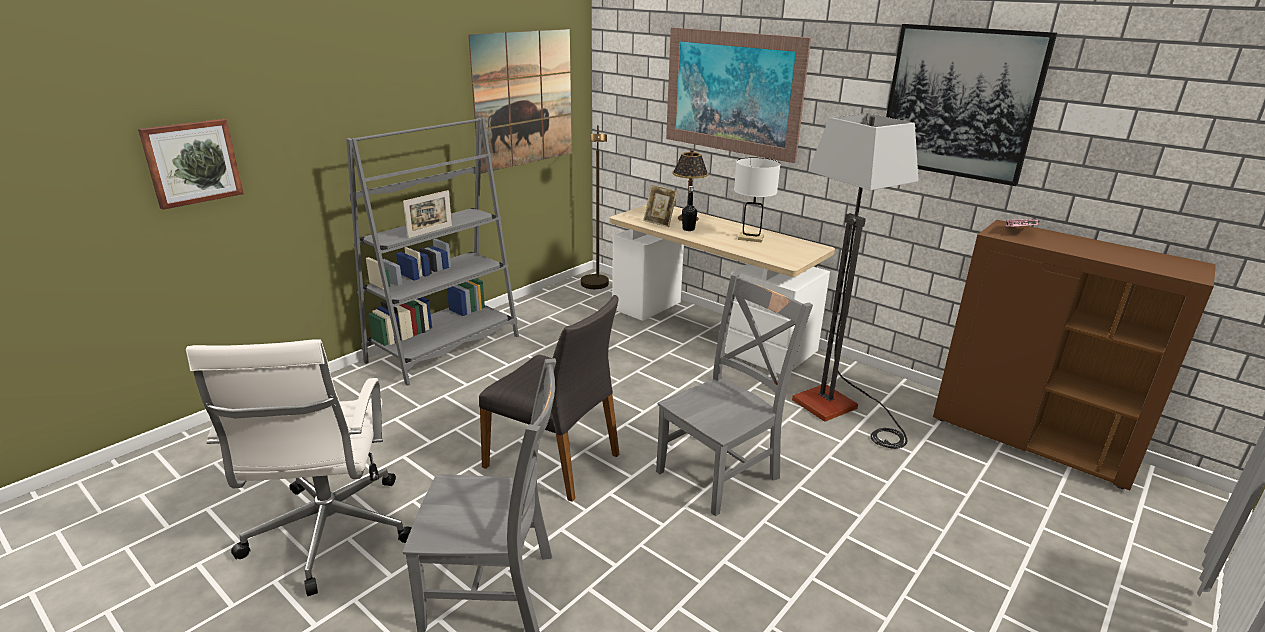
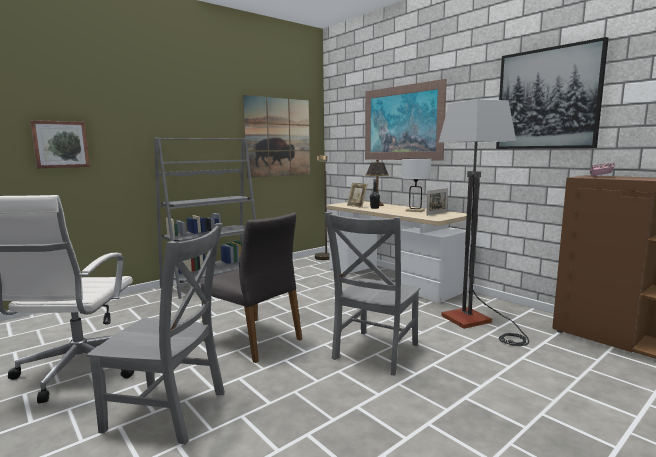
camera: 10 degrees right, 15 degrees down
(430, 232) = (204, 201): picture frame -> picture frame (437, 213)
(721, 472) = (374, 353): grey chair -> grey chair turned 150 degrees clockwise

